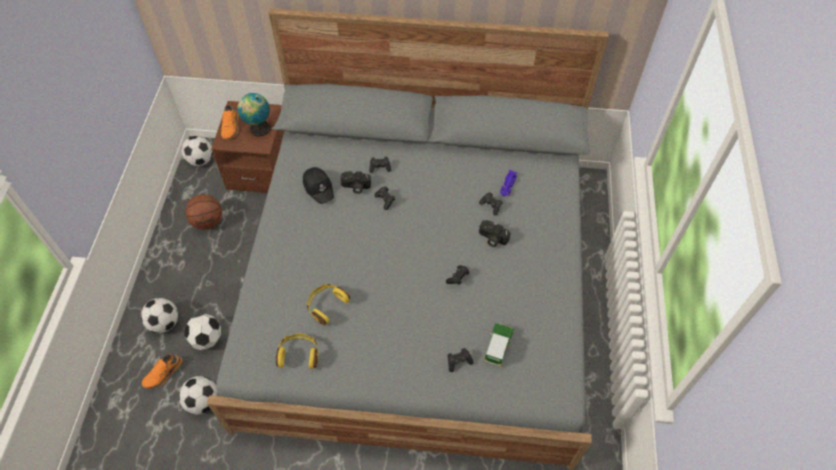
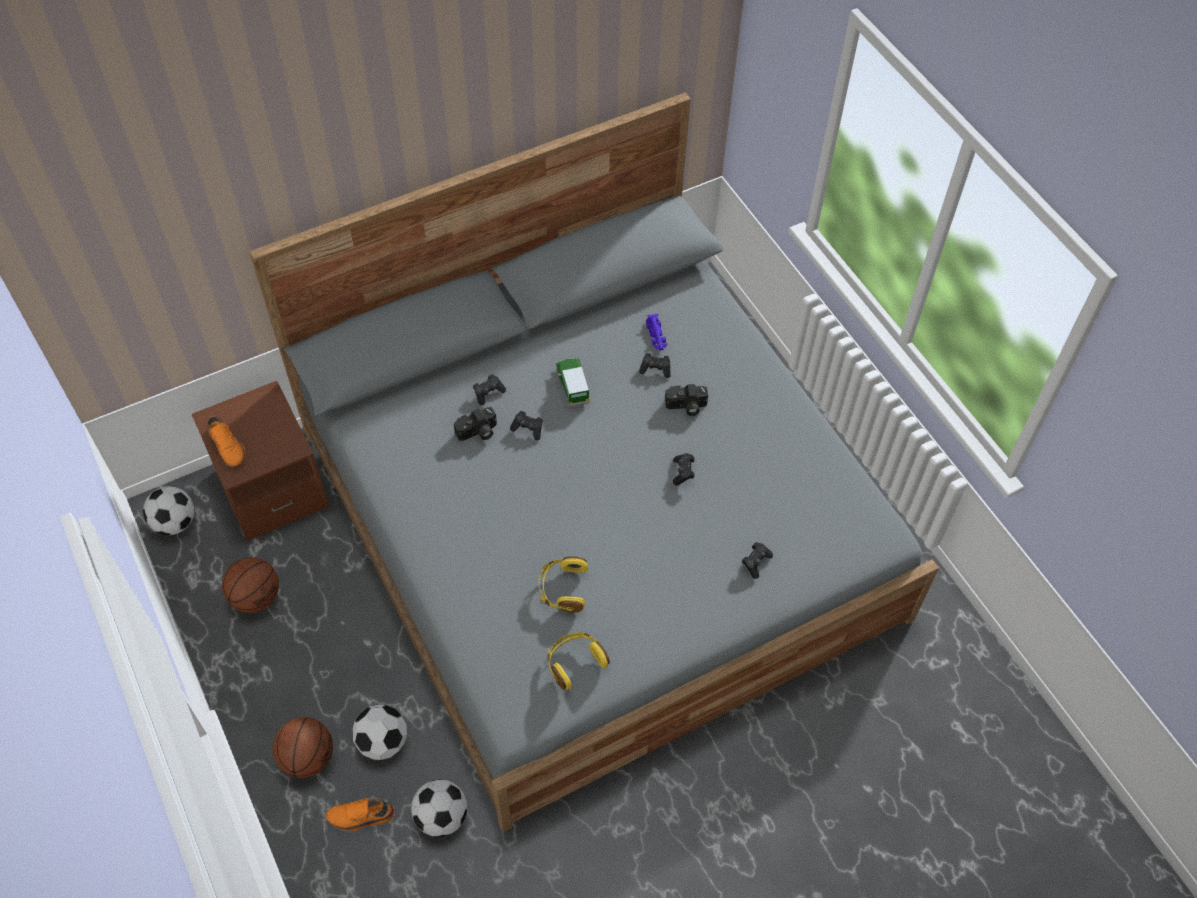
camera: 35 degrees left, 0 degrees up
(163, 374) = (361, 817): orange shoe -> orange shoe turned 75 degrees clockwise
(164, 323) = (307, 757): football -> basketball
(258, 129) = (269, 429): globe -> none
(319, 187) = (432, 457): black cap -> none
(498, 346) = (783, 521): toy car -> toy car (572, 385)

